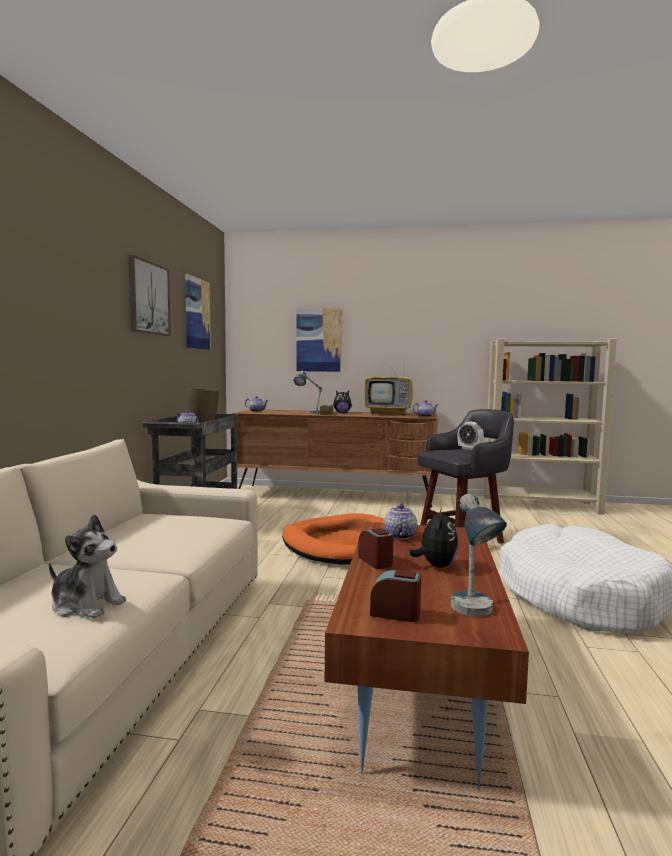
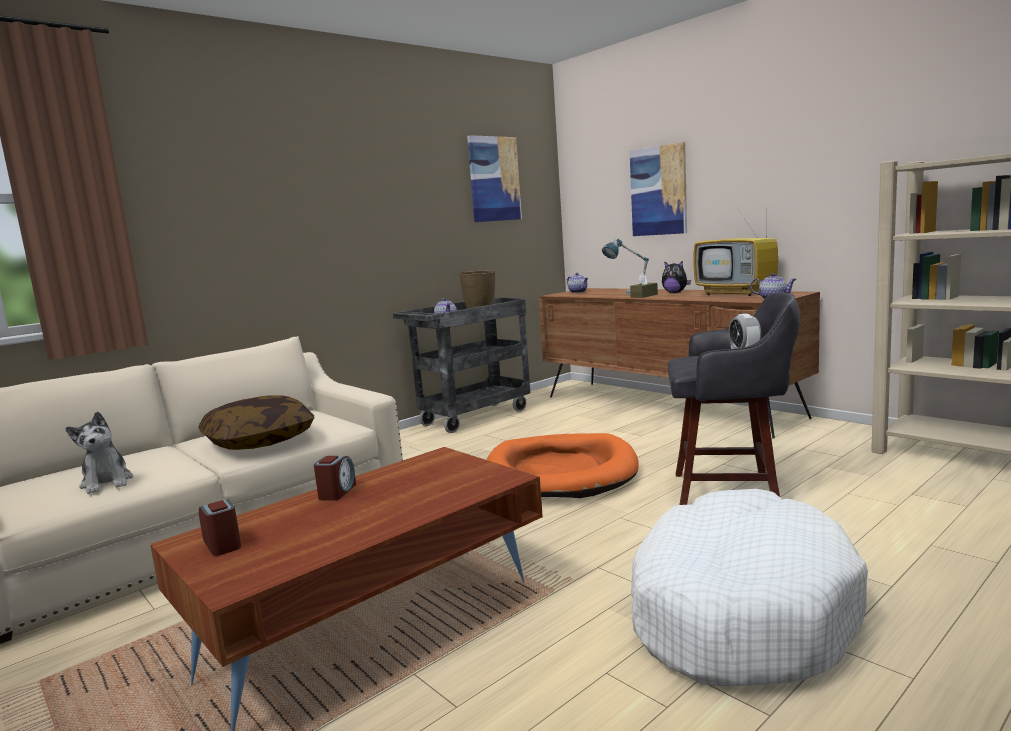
camera: 40 degrees right, 5 degrees up
(148, 298) = (399, 177): picture -> none
(172, 541) = (259, 440): none -> pillow
(399, 535) = (430, 468): teapot -> none
(436, 565) = (372, 509): plush toy -> none
(474, 615) = (265, 566): table lamp -> none

